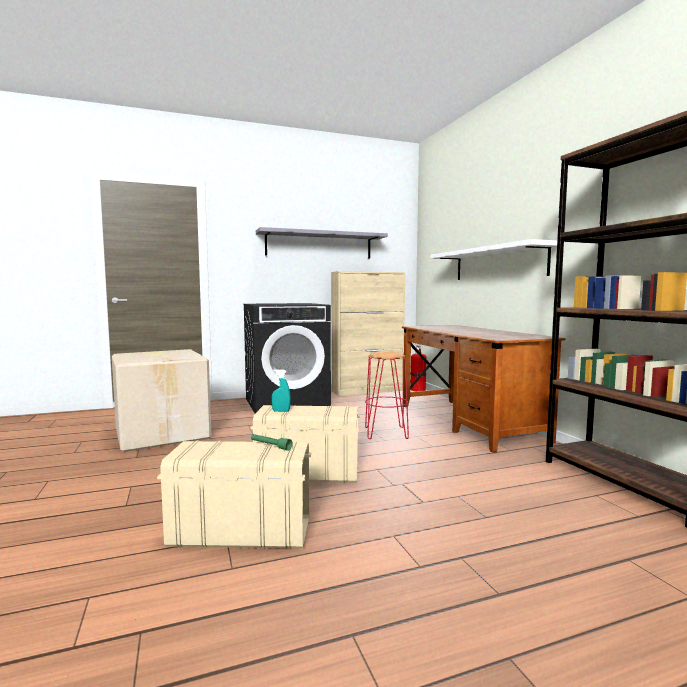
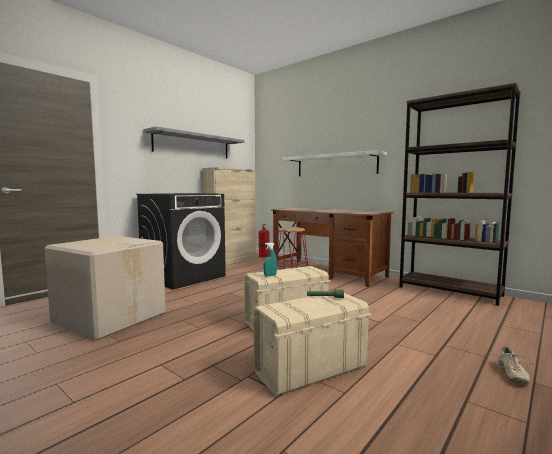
camera: 30 degrees left, 0 degrees up
(494, 632) = (512, 374): none -> beige shoe

